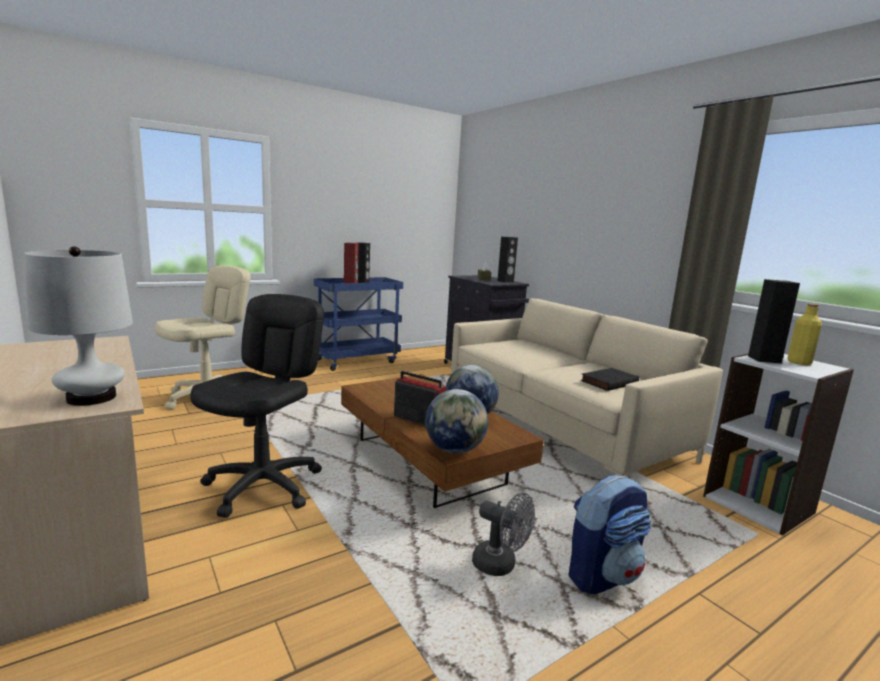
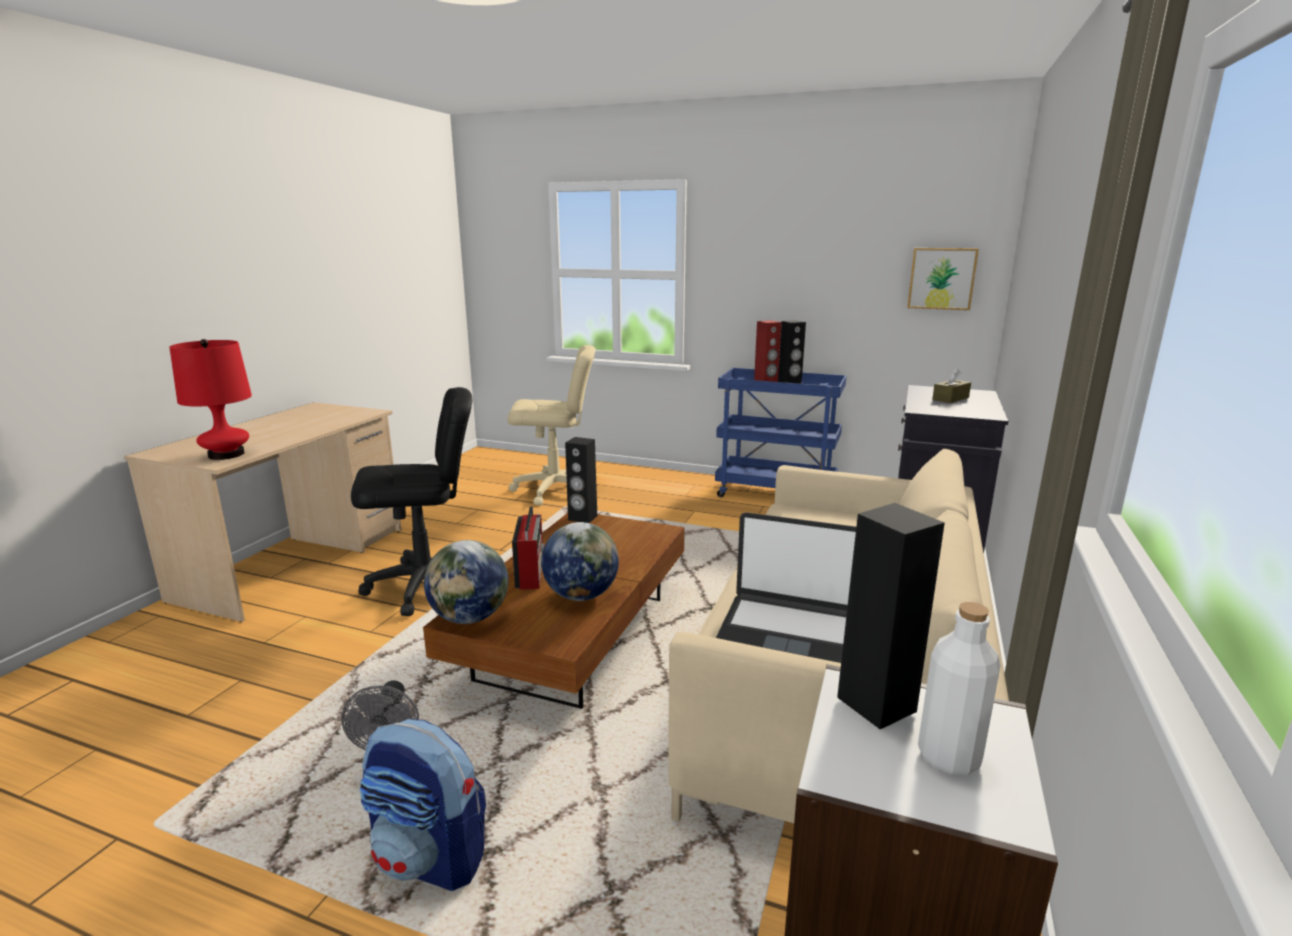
camera: 55 degrees right, 5 degrees up
(92, 398) = (226, 454): white table lamp -> red table lamp
(427, 217) = (941, 278): none -> picture
(505, 281) = (975, 409): black speaker -> black speaker (582, 518)
(608, 382) = (792, 632): black book -> laptop
(799, 362) = (949, 757): yellow bottle -> white bottle

